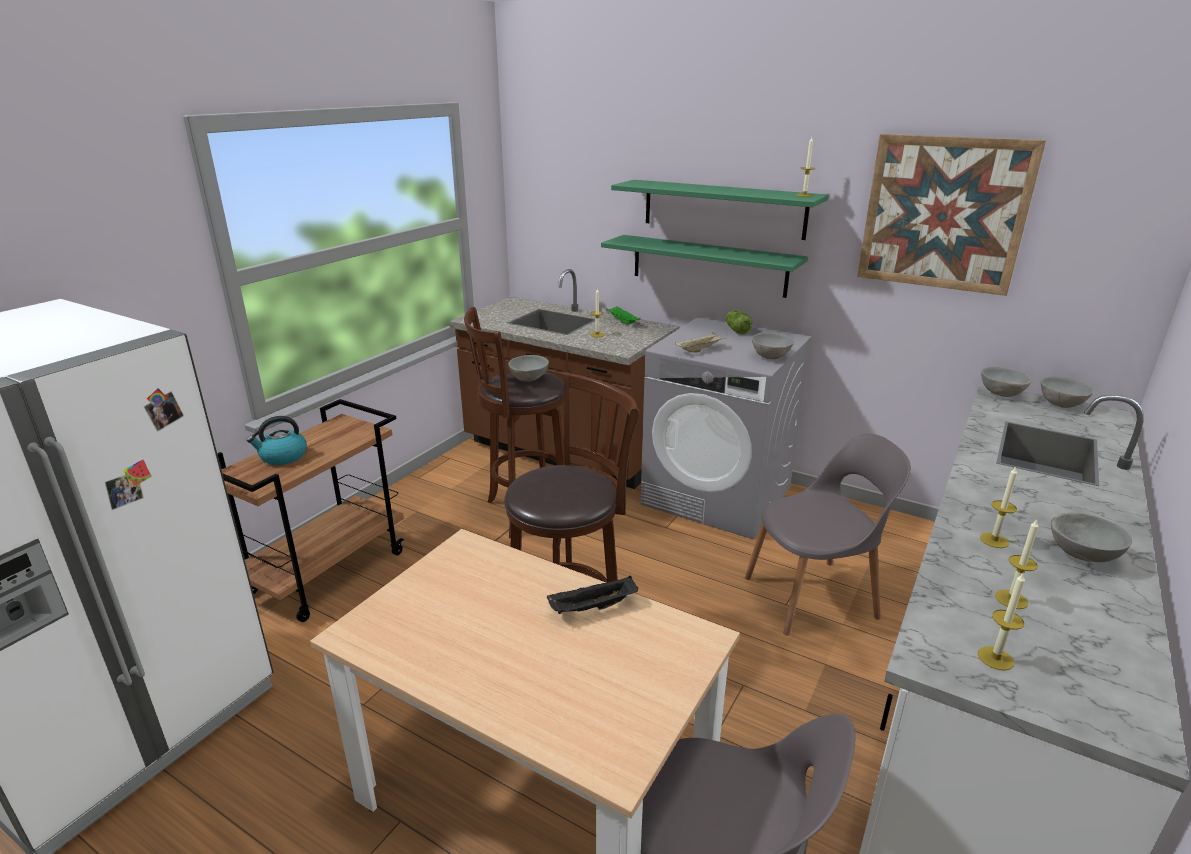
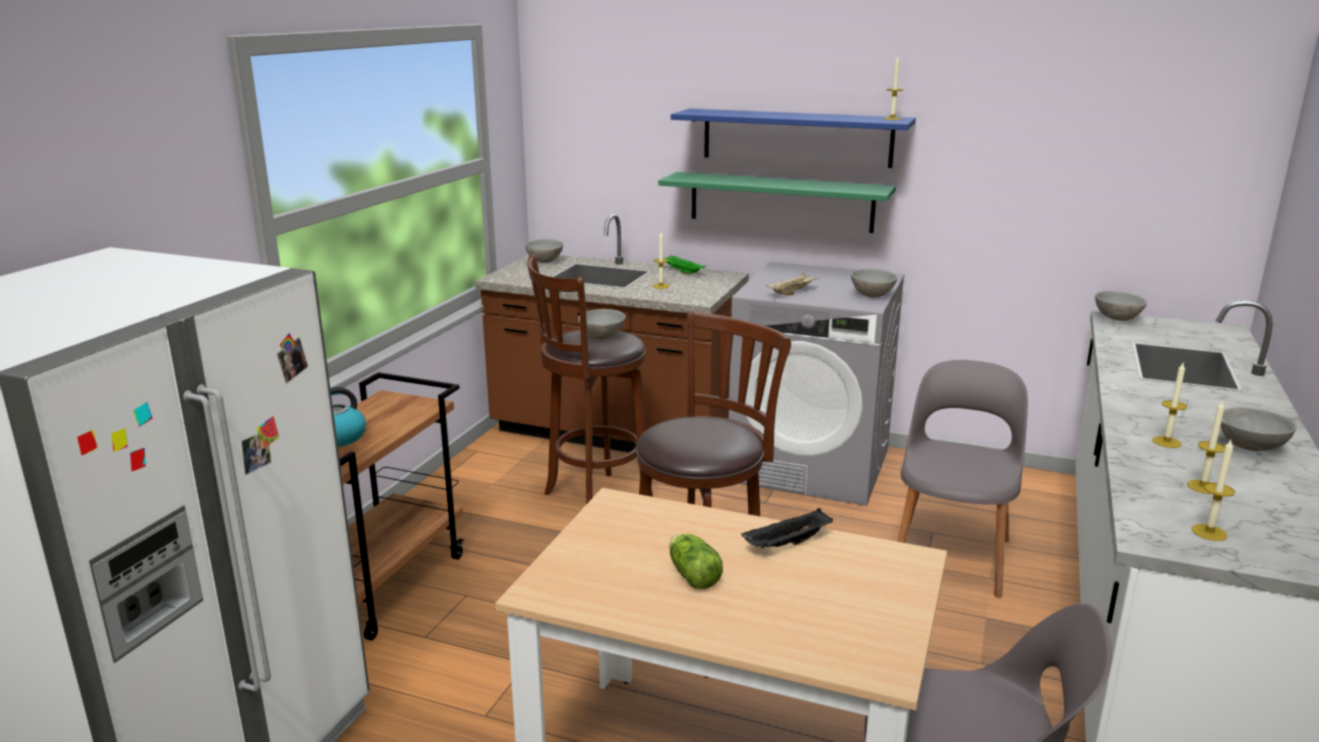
camera: 10 degrees left, 5 degrees down
(723, 209) = (796, 137): green shelf -> blue shelf
(736, 330) = (820, 272): lettuce -> lettuce (692, 574)
(814, 596) = (951, 555): grey chair -> grey chair turned 45 degrees counterclockwise
(943, 214) = (1040, 133): picture -> none
(1061, 404) = (1179, 324): grey bowl -> grey bowl (545, 261)

